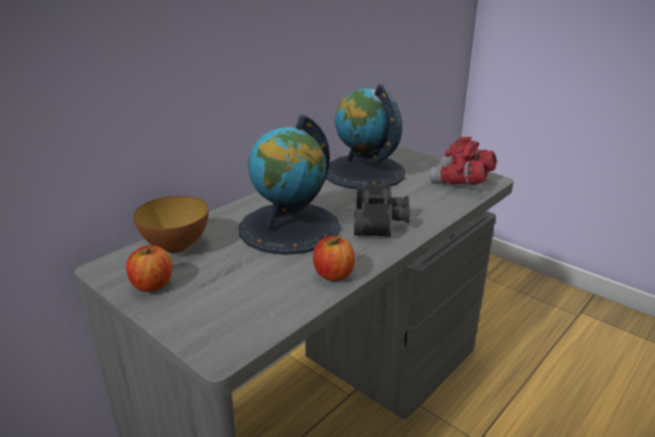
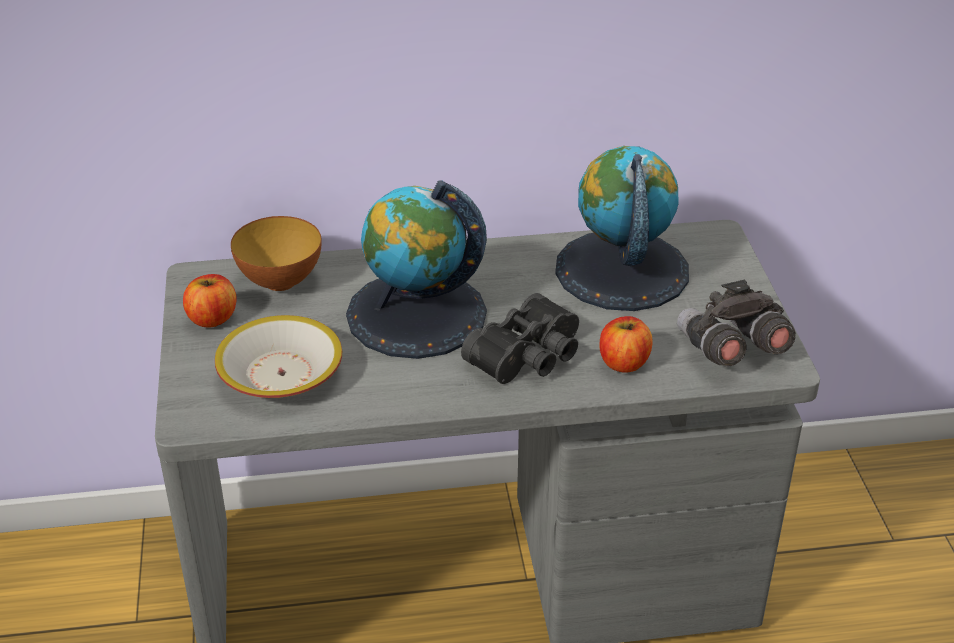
camera: 40 degrees right, 10 degrees up
(250, 292) = (281, 374): none -> bowl
(333, 274) = (381, 397): apple -> apple (623, 362)
(461, 182) = (730, 350): red binoculars -> grey binoculars

